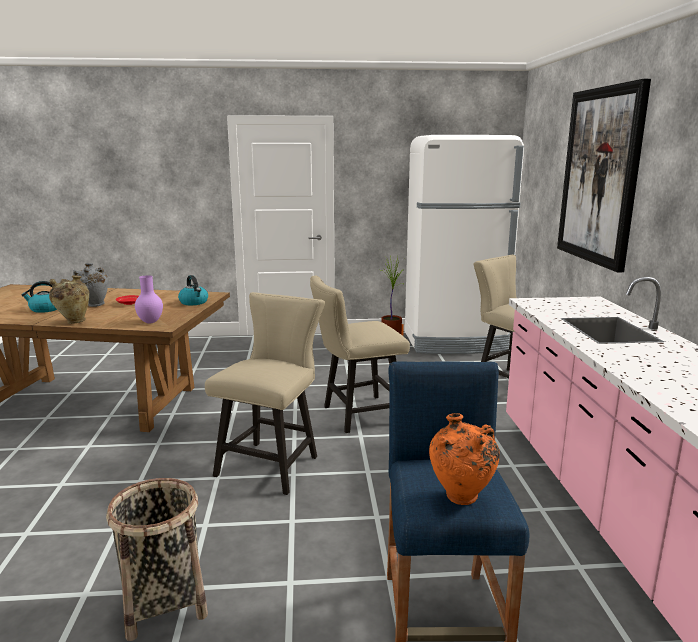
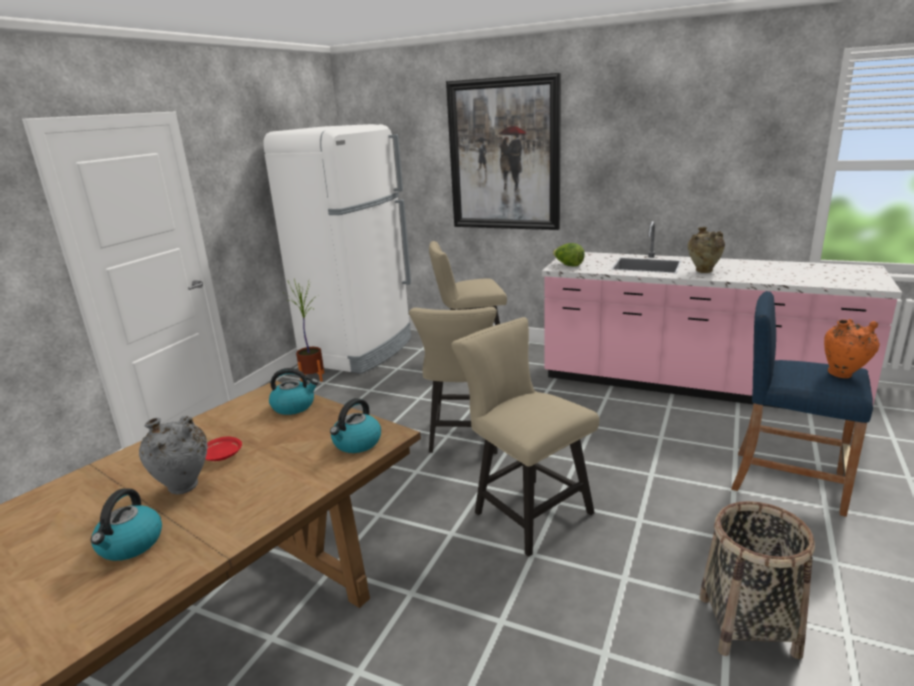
camera: 60 degrees left, 5 degrees up
(73, 322) = (268, 511): beige vase -> beige vase (703, 271)
(150, 322) = (357, 443): purple vase -> kettle
(543, 303) = (568, 265): none -> lettuce

